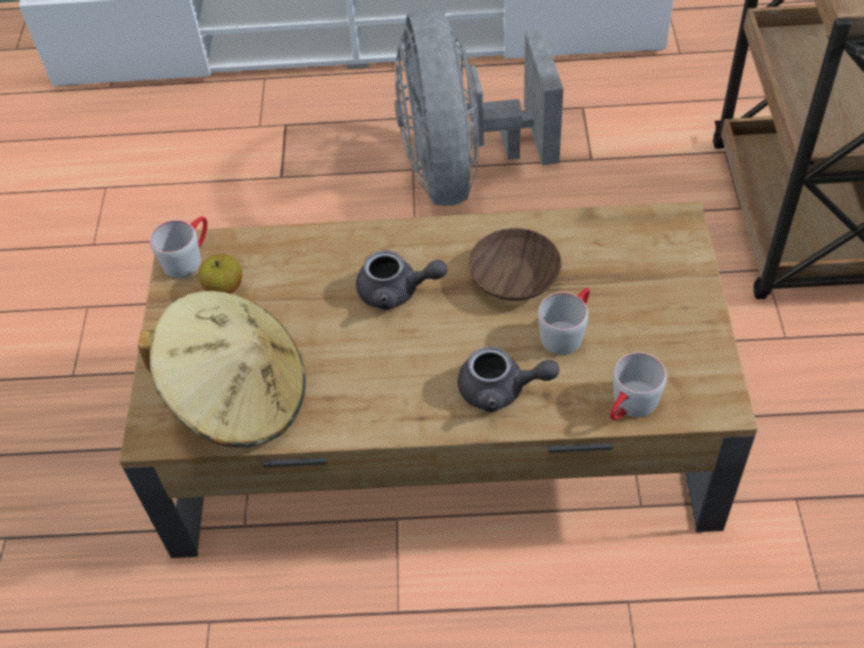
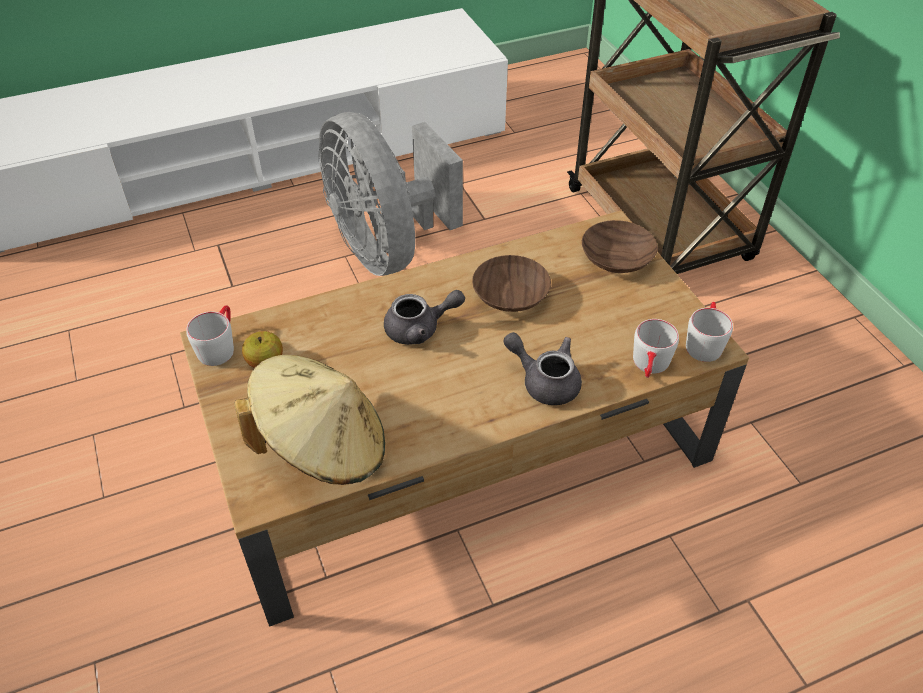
camera: 25 degrees left, 5 degrees down
(501, 390) = (544, 381): grey teapot -> grey teapot turned 135 degrees counterclockwise
(566, 331) = (572, 324): grey mug -> grey mug (704, 342)
(664, 263) = (618, 259): none -> brown bowl

